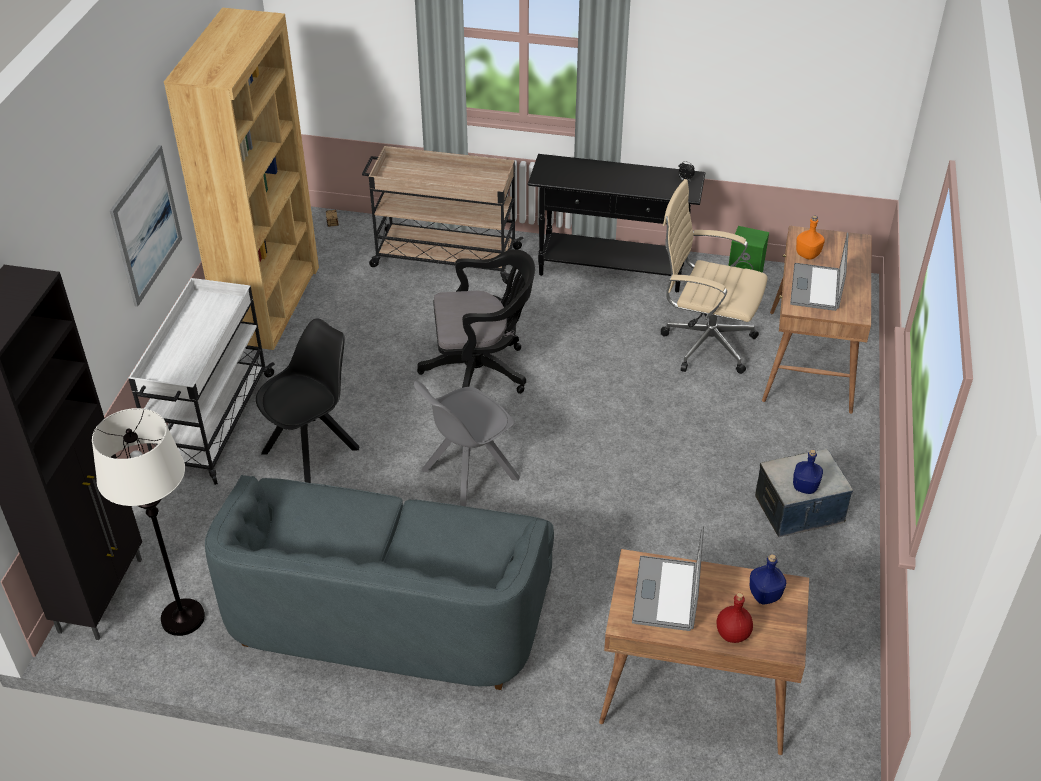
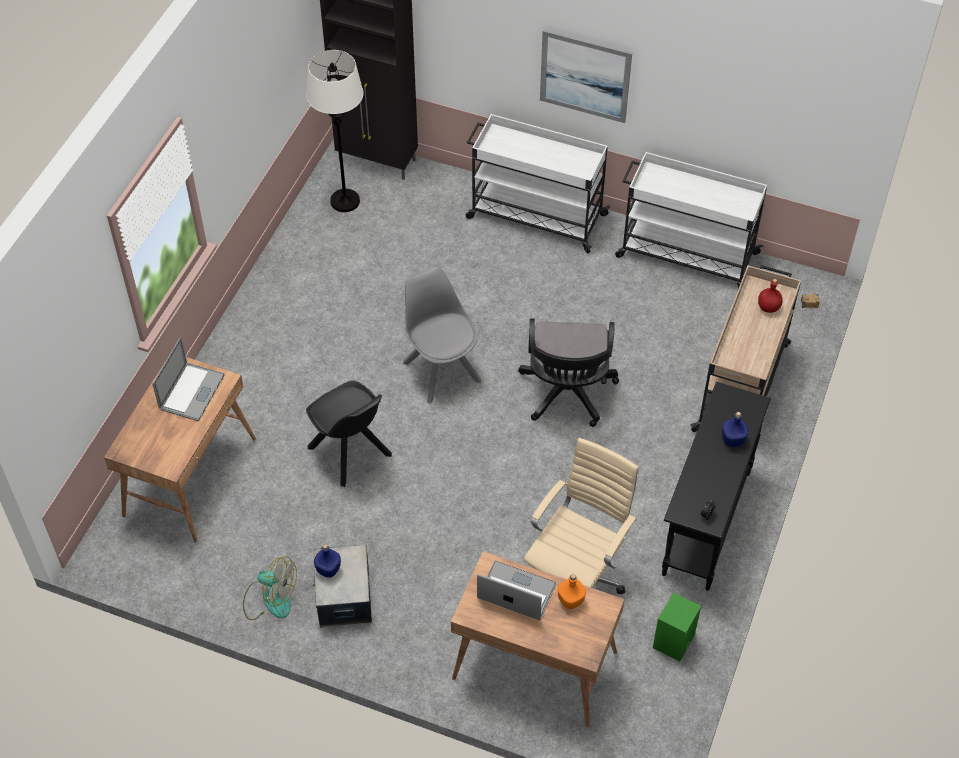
camera: 100 degrees right, 10 degrees up
(270, 303) = (685, 255): brown bookcase -> white cart
(313, 449) = (493, 275): black chair -> black chair (351, 453)
(388, 613) = (316, 309): grey sofa -> none
(666, 593) = (192, 392): laptop -> laptop turned 90 degrees clockwise
(732, 633) = (144, 422): red bottle -> red bottle (769, 307)
(764, 595) = (170, 449): blue bottle -> blue bottle (733, 440)
(830, 573) = (269, 599): none -> fan

